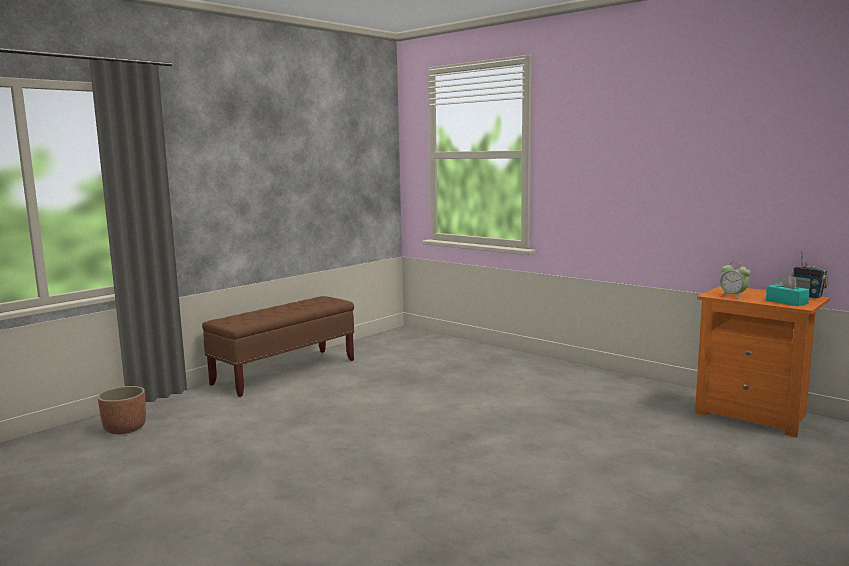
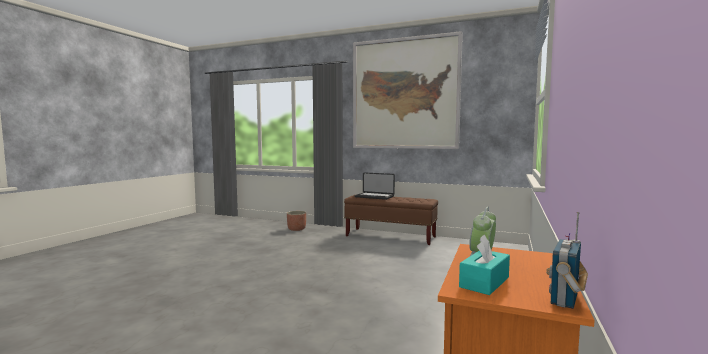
camera: 70 degrees right, 5 degrees down
(259, 314) = (374, 197): none -> laptop
(261, 134) = (405, 94): none -> picture

